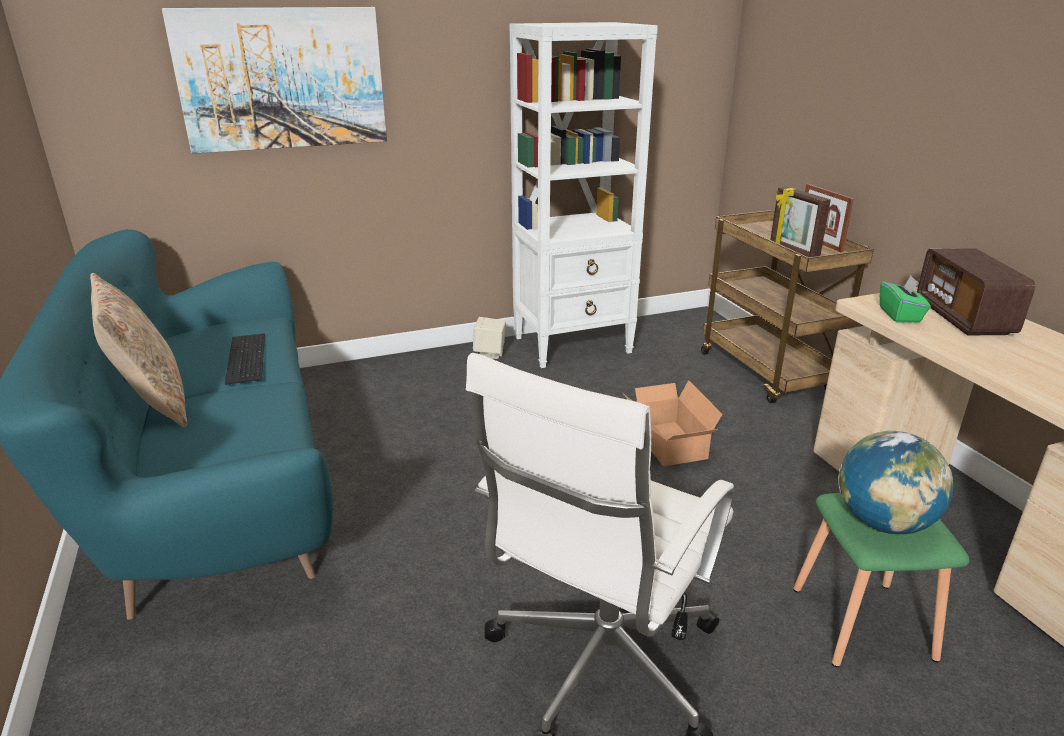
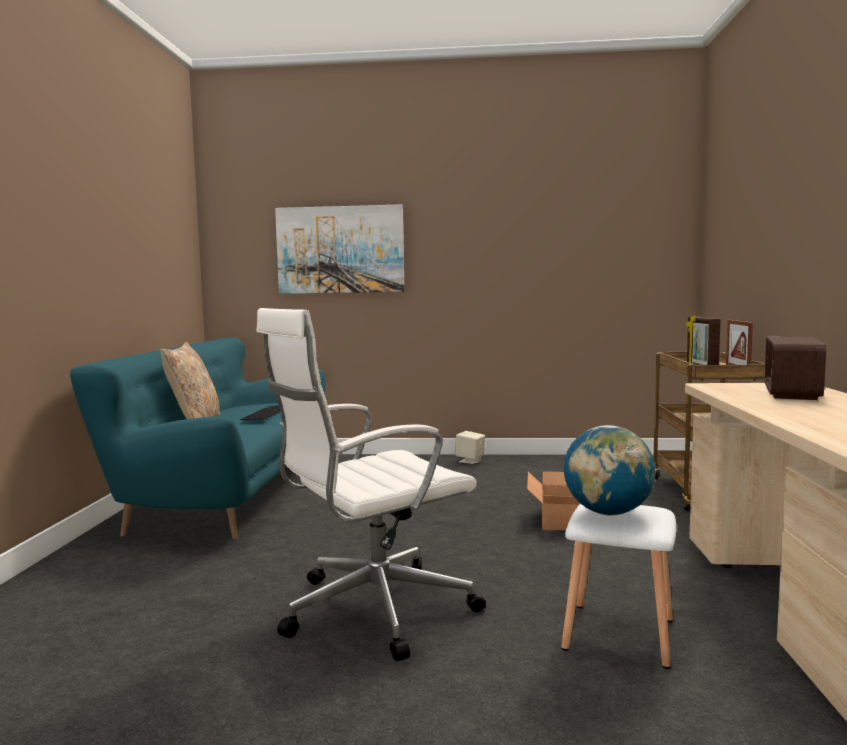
camera: 25 degrees right, 20 degrees down
(573, 345) = (542, 463): white bookcase -> none
(860, 621) = (618, 633): green stool -> white stool
(900, 315) = (729, 389): green tissue box -> none

